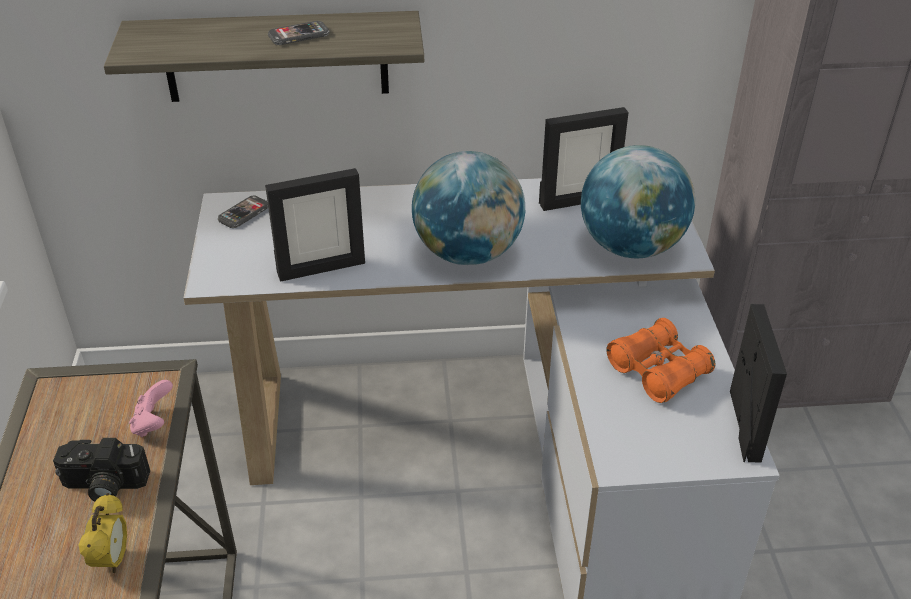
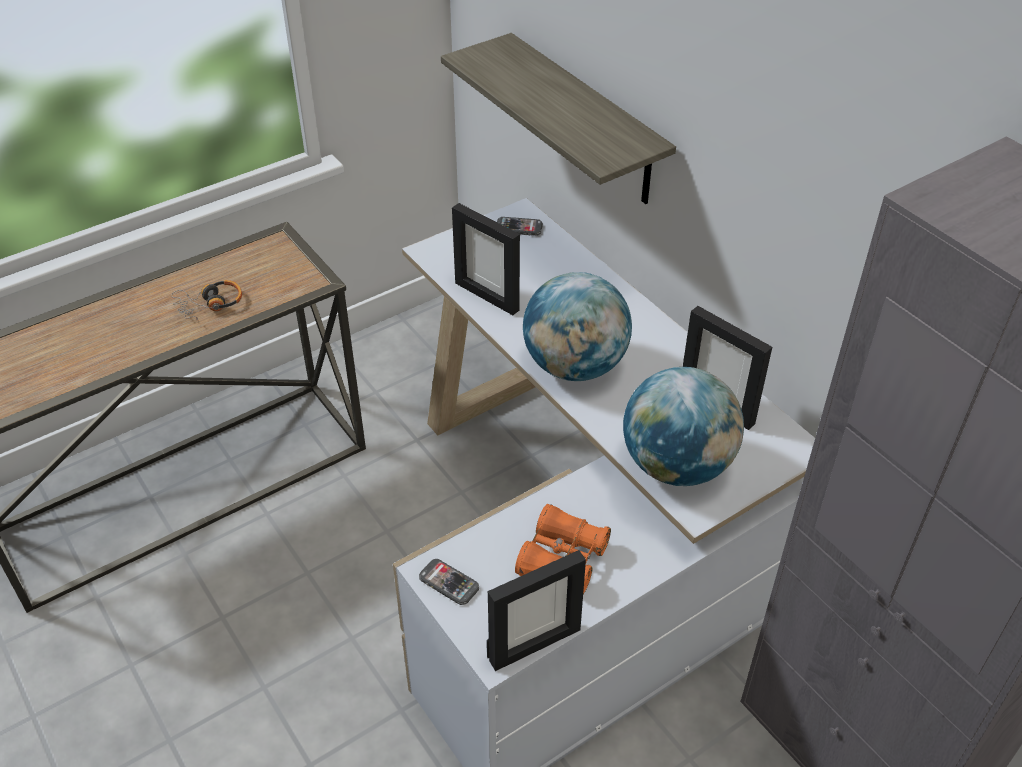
camera: 60 degrees right, 5 degrees up
(103, 486) = (210, 305): camera -> headphones
(113, 560) = (156, 339): alarm clock -> none
(154, 423) = (274, 298): pink game controller -> none
(299, 35) = (567, 110): phone -> phone (449, 583)

